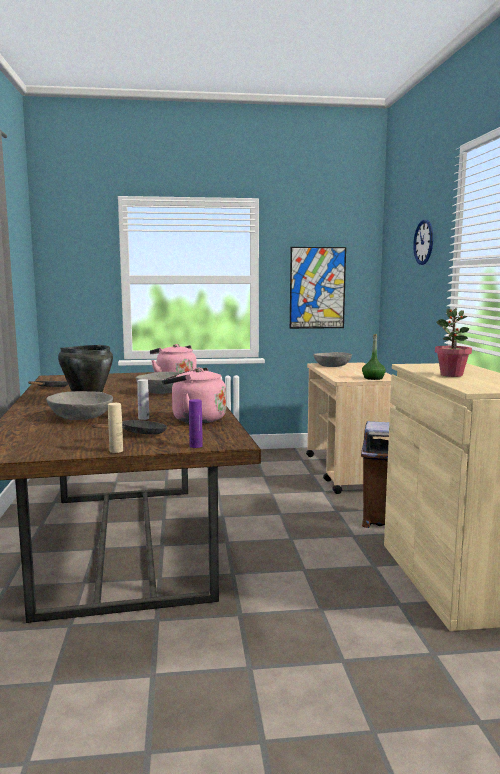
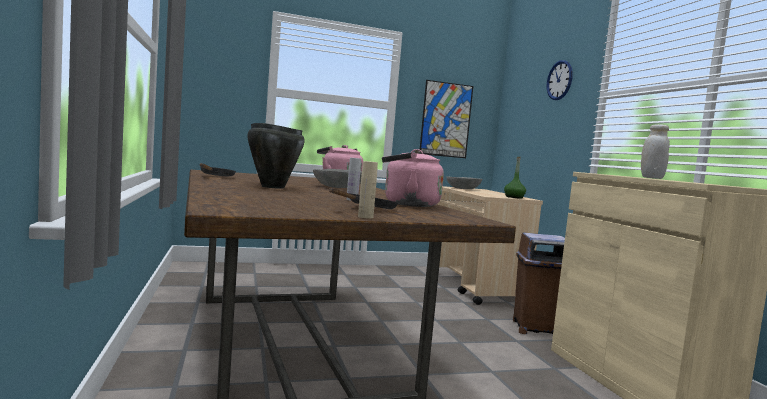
camera: 10 degrees left, 5 degrees down
(80, 417) = (281, 194): grey bowl -> none
(196, 446) = (446, 220): purple bottle -> none
(451, 375) = (651, 178): potted plant -> white jar

